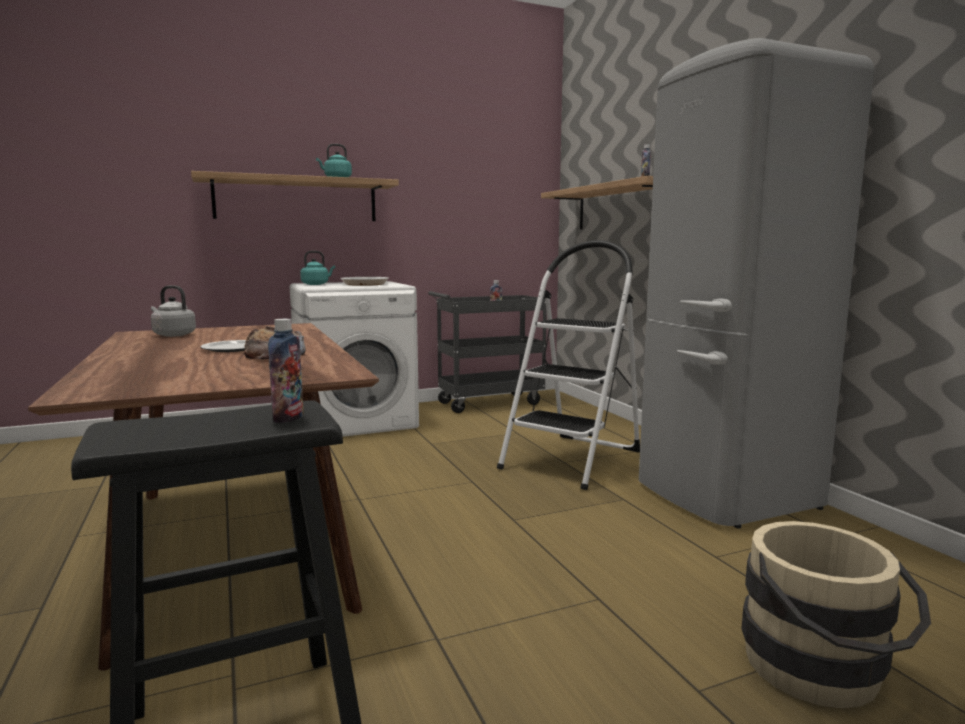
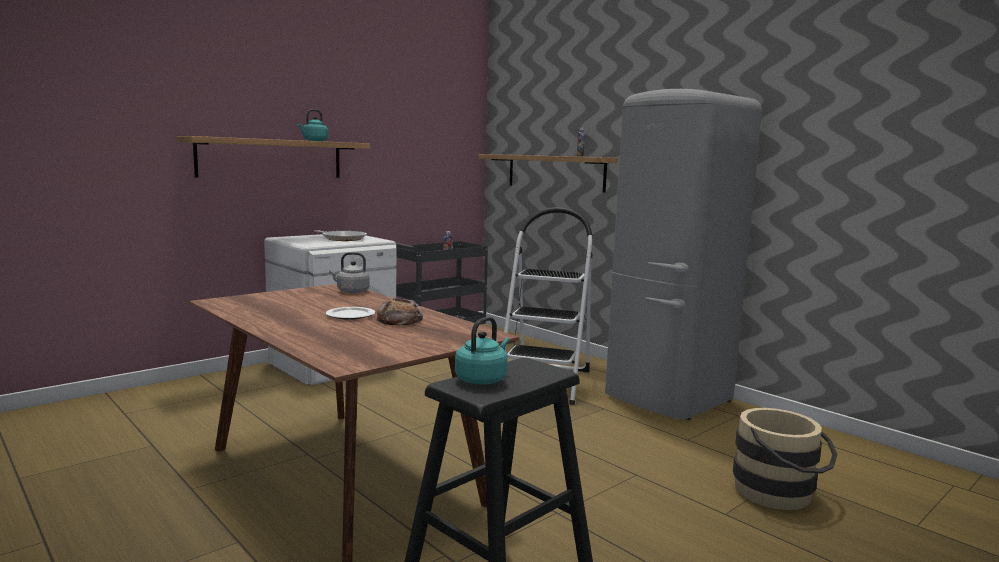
camera: 20 degrees left, 0 degrees up
(173, 335) = (257, 302): grey kettle -> grey kettle (351, 291)
(288, 418) = (541, 371): bottle -> none
(316, 284) = (298, 239): turquoise kettle -> turquoise kettle (482, 379)

